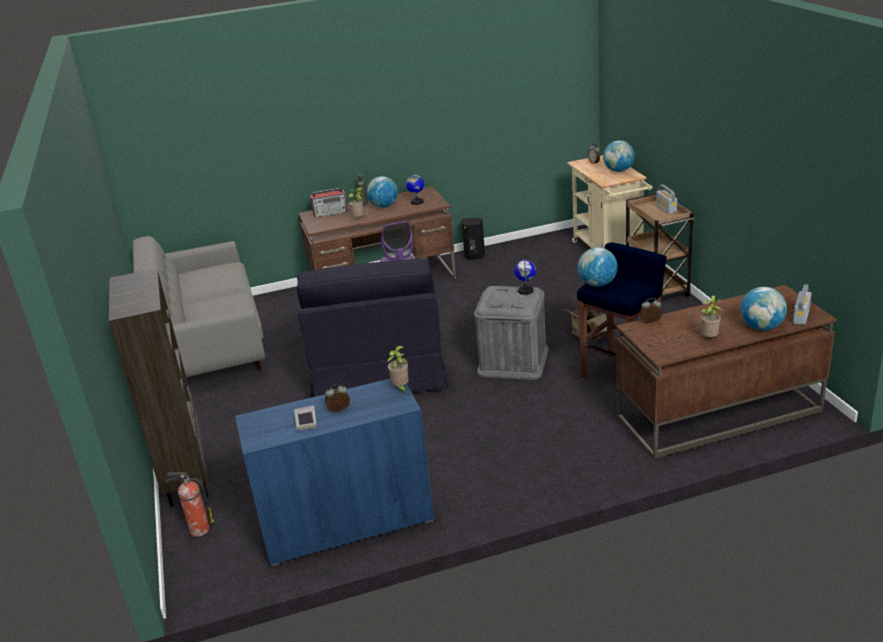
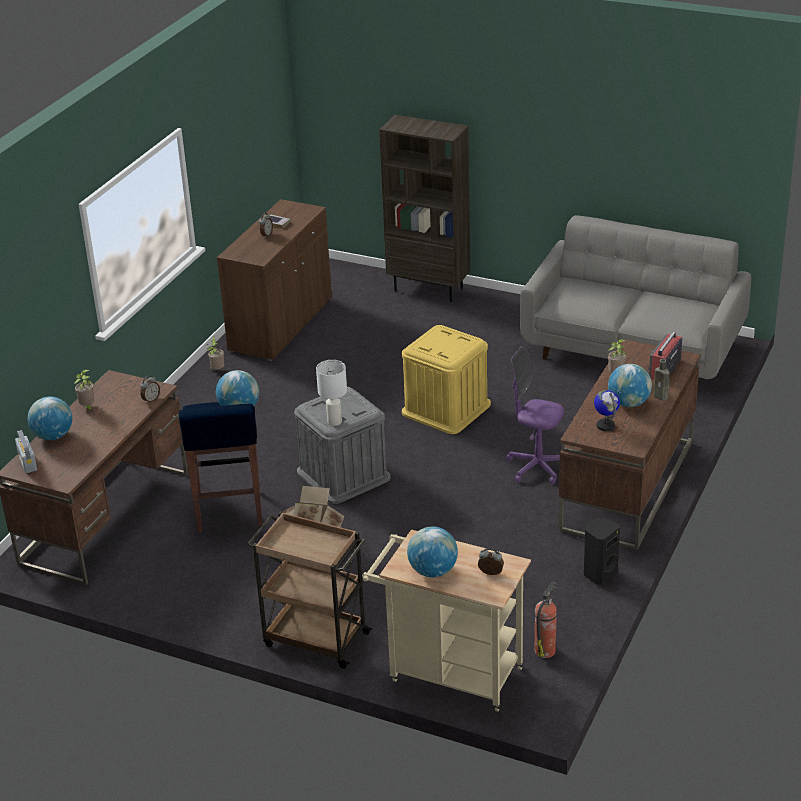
camera: 130 degrees right, 5 degrees up
(198, 530) = (365, 279): fire extinguisher -> fire extinguisher (545, 650)
(347, 523) = (281, 325): blue cabinet -> brown cabinet
(378, 369) = (446, 408): black armchair -> yellow storage box
(400, 388) = (250, 260): potted plant -> potted plant (217, 370)
(526, 291) = (335, 421): globe -> white table lamp
(666, 208) = (303, 553): radio -> none

